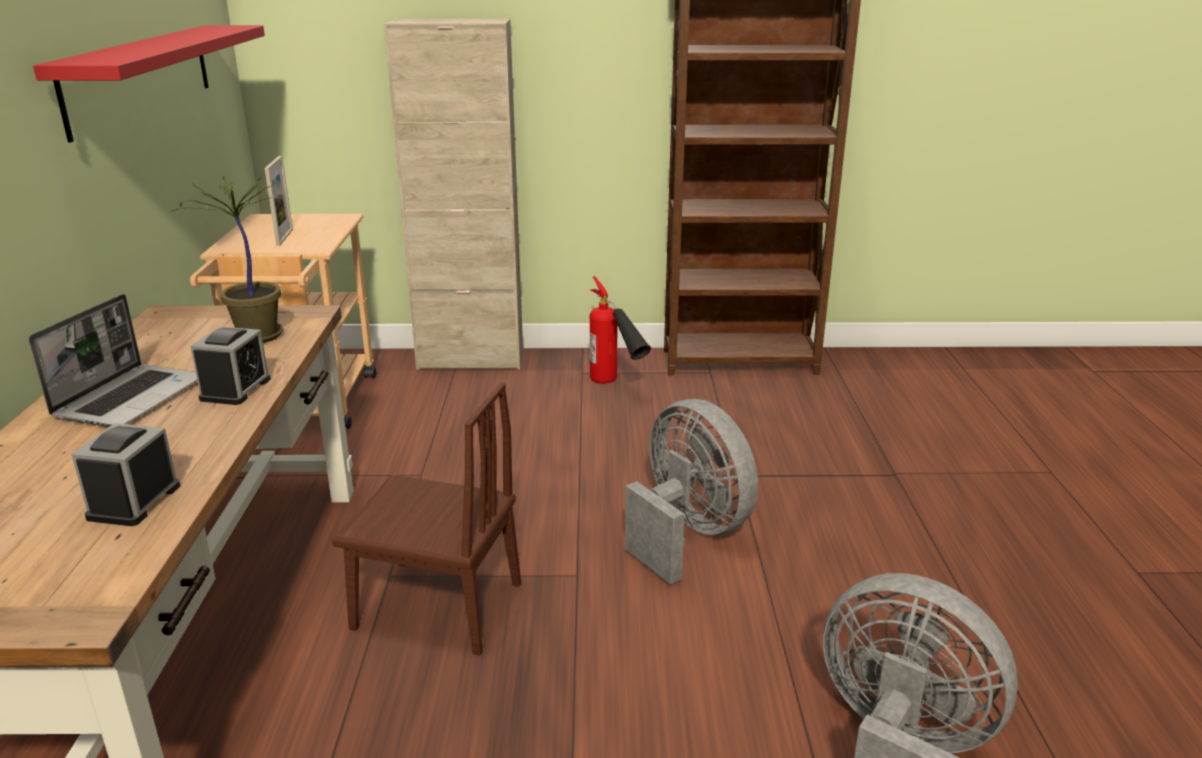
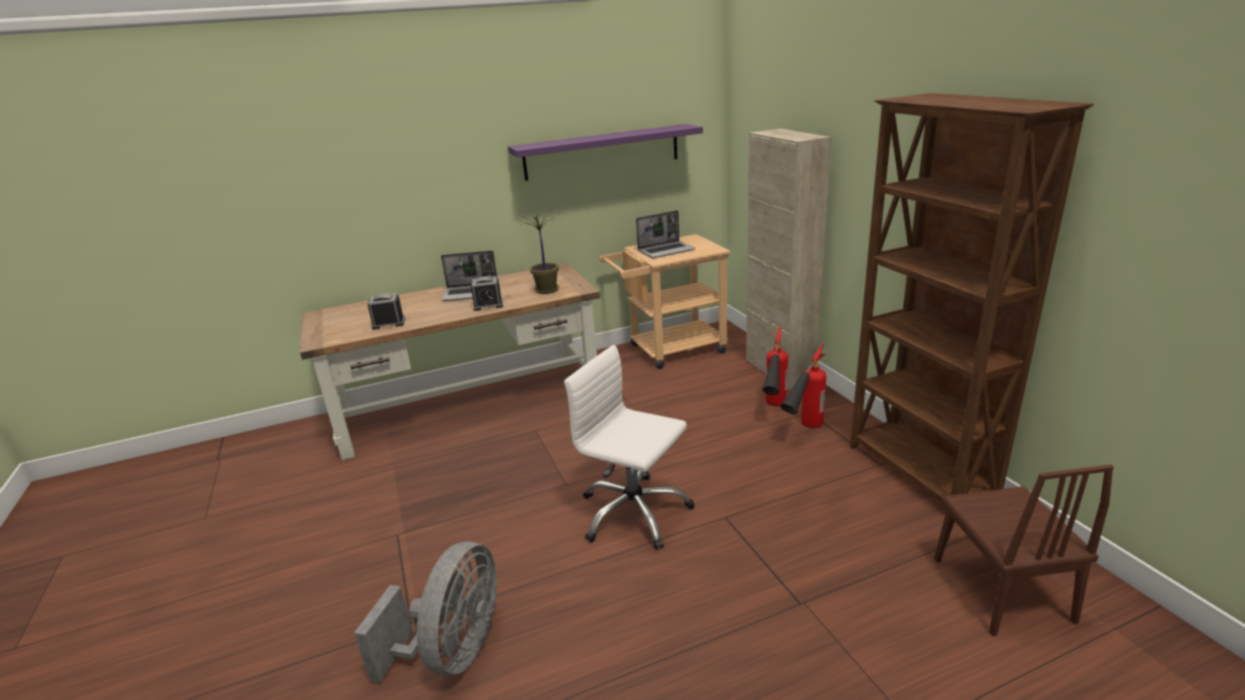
camera: 70 degrees right, 0 degrees up
(141, 76) = (602, 152): red shelf -> purple shelf
(284, 237) = (666, 250): picture frame -> laptop
(437, 605) = (519, 451): brown chair -> brown chair (1001, 589)
(556, 389) = (773, 411): none -> fire extinguisher
(687, 534) = (633, 513): grey fan -> white office chair

